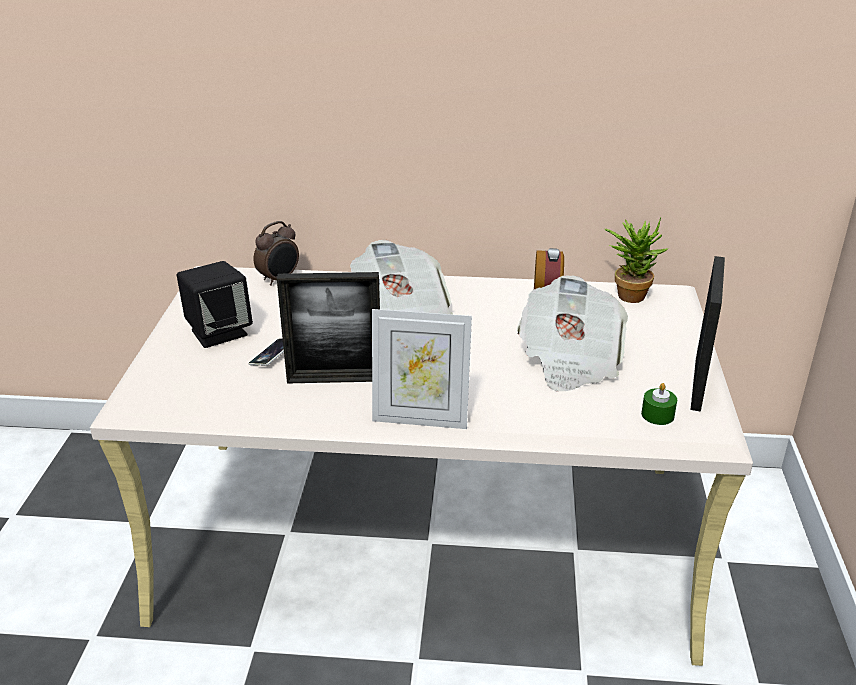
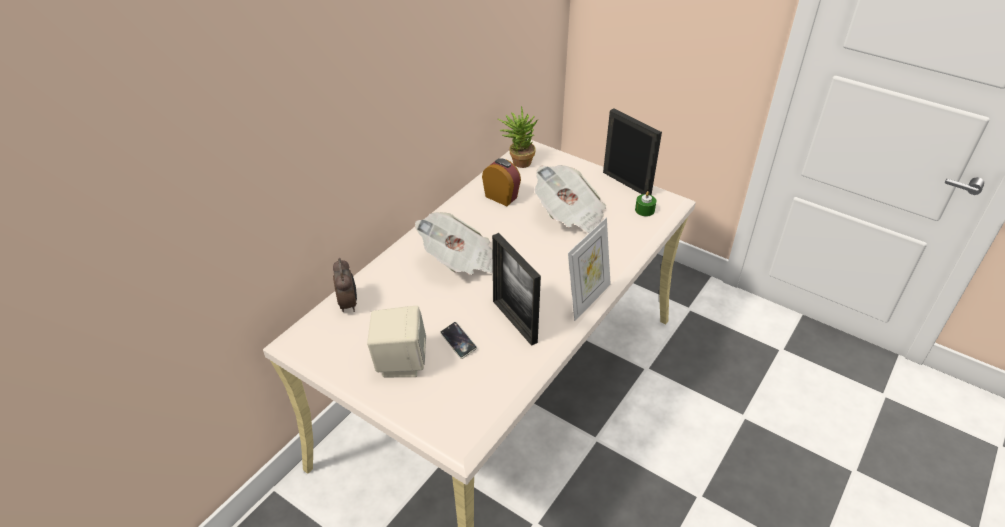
camera: 60 degrees left, 10 degrees up
(219, 332) = (400, 362): black speaker -> beige speaker
(334, 379) = (514, 321): picture frame -> picture frame turned 120 degrees clockwise

